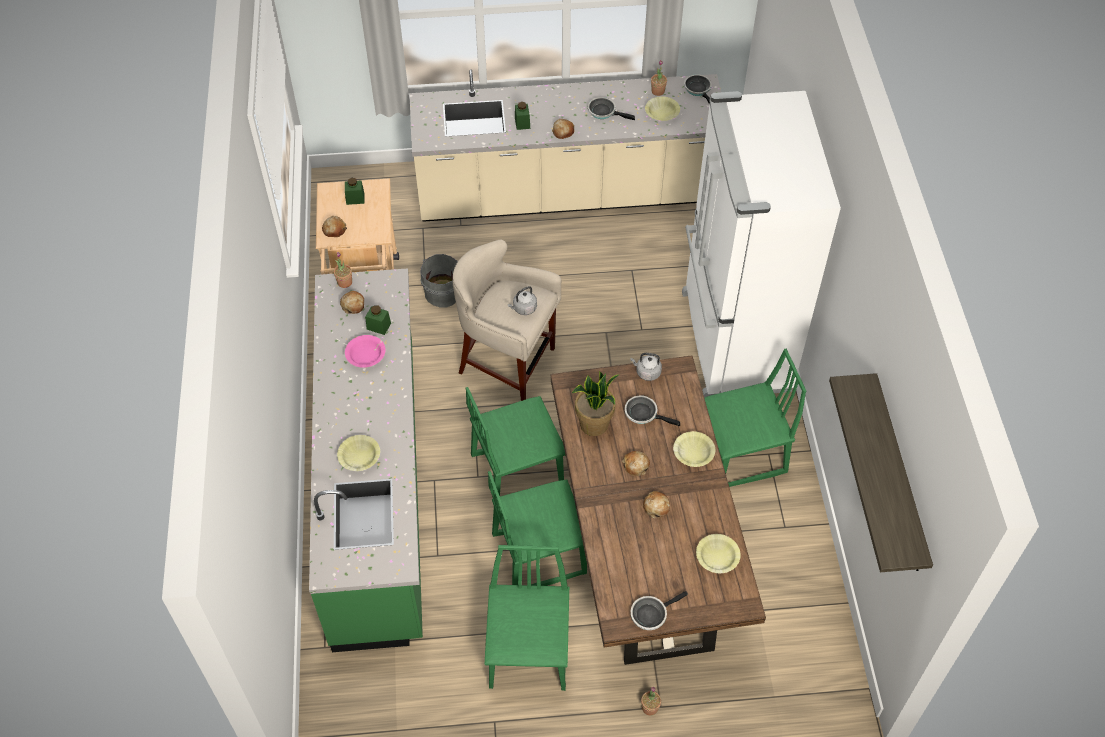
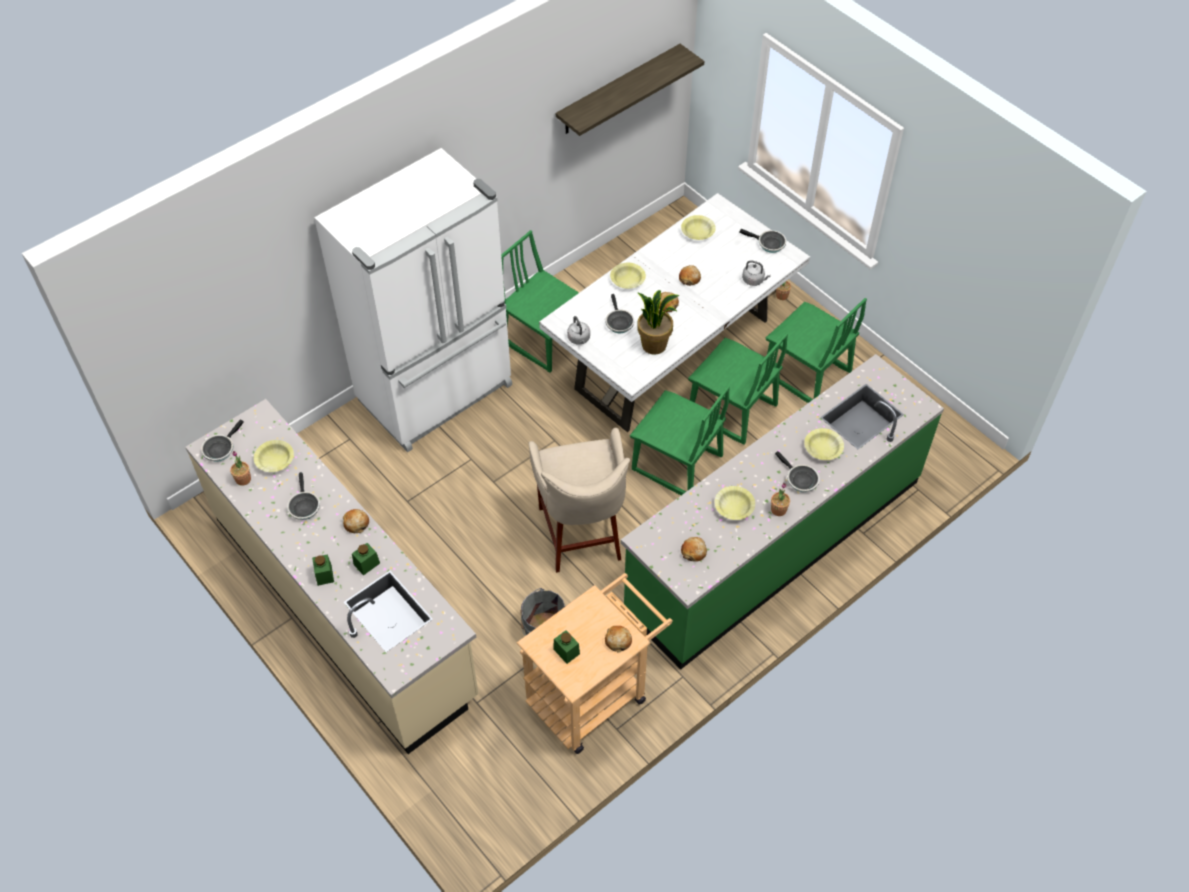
camera: 125 degrees left, 0 degrees up
(344, 282) = (676, 575): potted plant -> potted plant (778, 510)
(347, 418) = (800, 479): none -> frying pan
(366, 355) = (734, 507): pink bowl -> yellow bowl
(378, 326) = (698, 518): green jar -> green jar (324, 575)
(523, 309) = (577, 458): grey kettle -> grey kettle (754, 280)
(530, 651) = (806, 374): green chair -> green chair turned 105 degrees counterclockwise
(643, 546) = (672, 356): brown dining table -> white dining table

